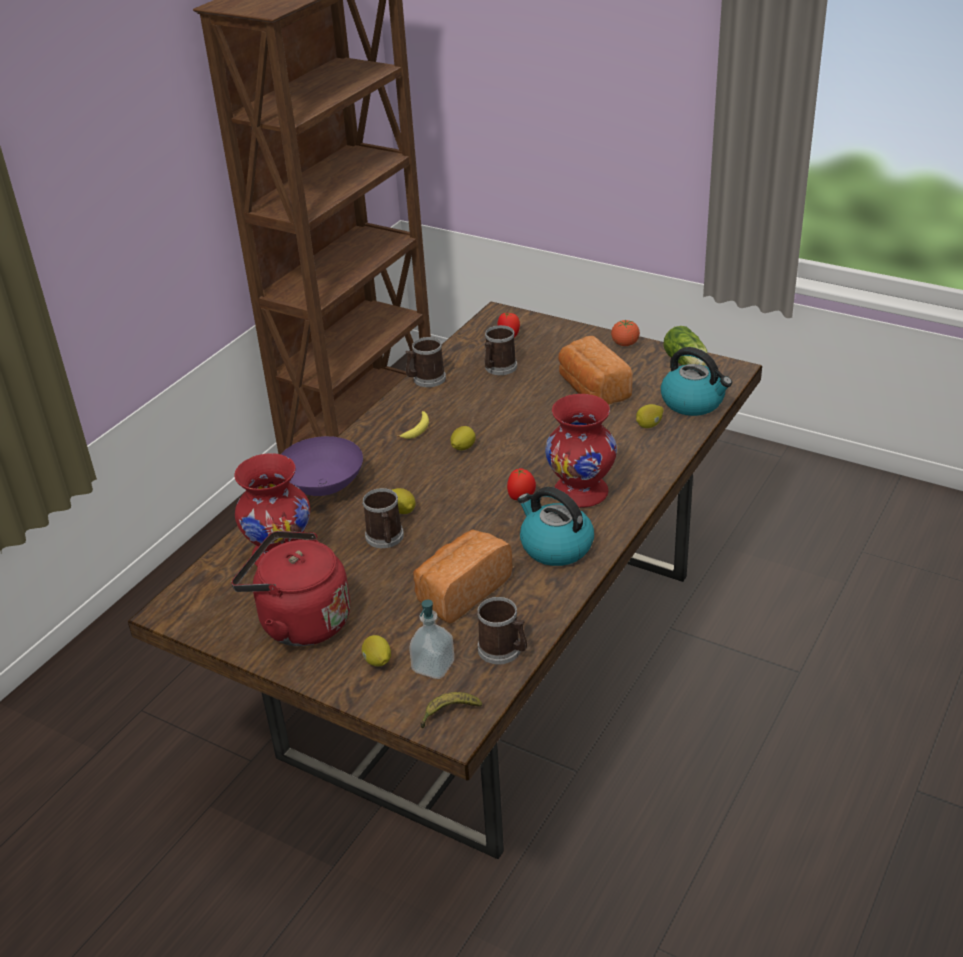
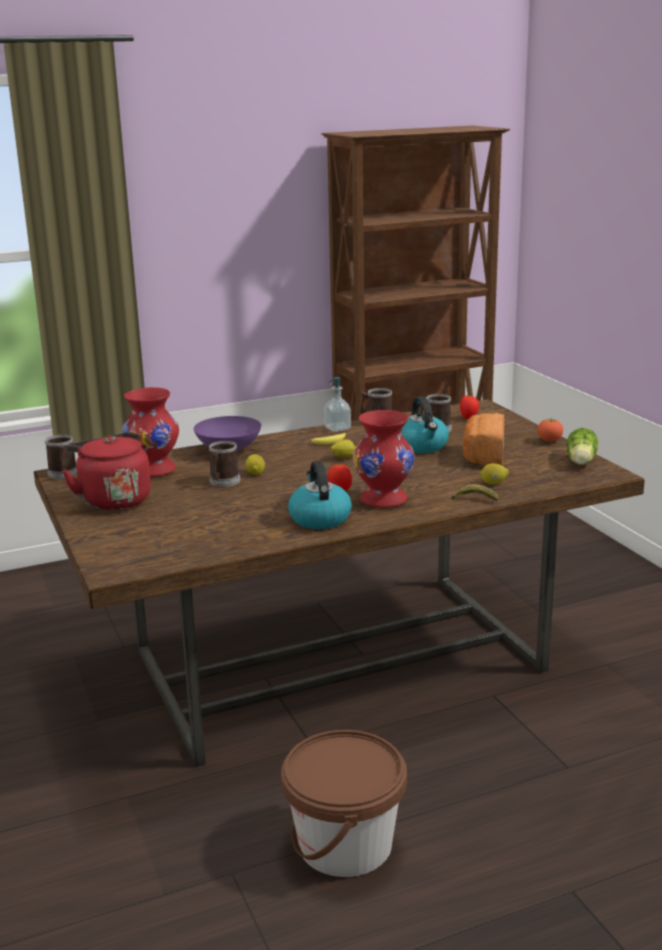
camera: 35 degrees right, 15 degrees down
(377, 661) = (122, 530): lemon -> none
(433, 666) = (148, 543): soap dispenser -> soap dispenser (337, 428)
(449, 713) = (119, 566): banana -> banana (474, 499)
(461, 591) = (224, 518): bread -> none
(503, 651) = (200, 552): mug -> mug (63, 474)
(693, 402) = (549, 481): kettle -> kettle (422, 446)
(715, 857) = (345, 844): none -> brown bucket

